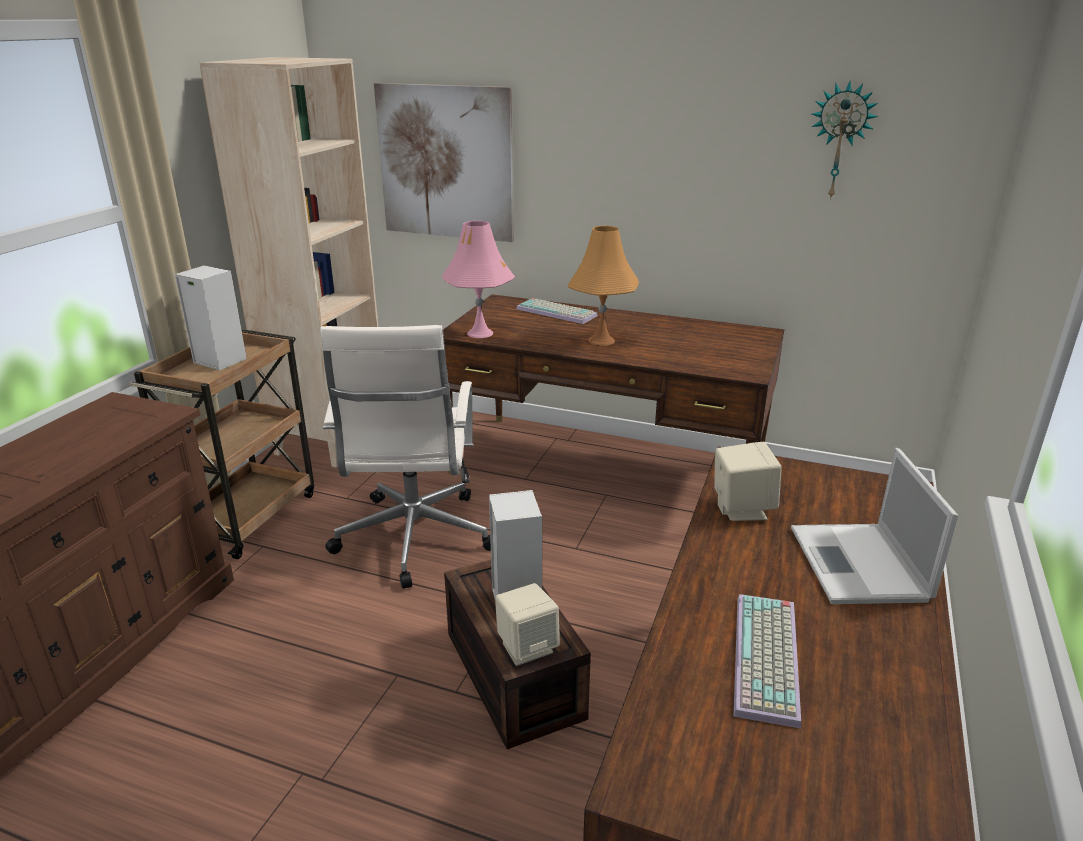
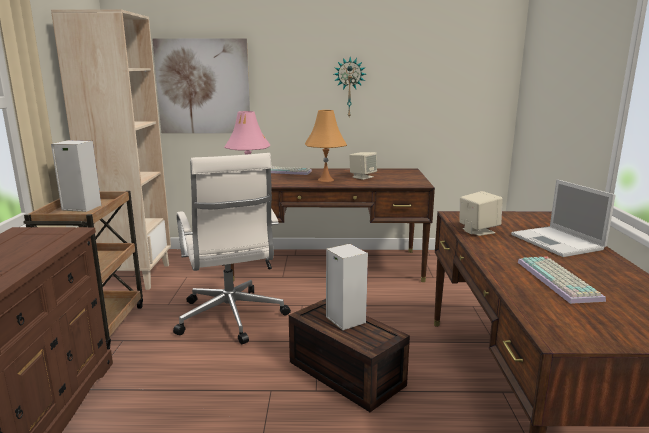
camera: 20 degrees left, 10 degrees down
(527, 647) = (371, 340): beige speaker -> beige speaker (362, 177)
(840, 141) = (438, 61): wall clock -> wall clock (349, 87)

